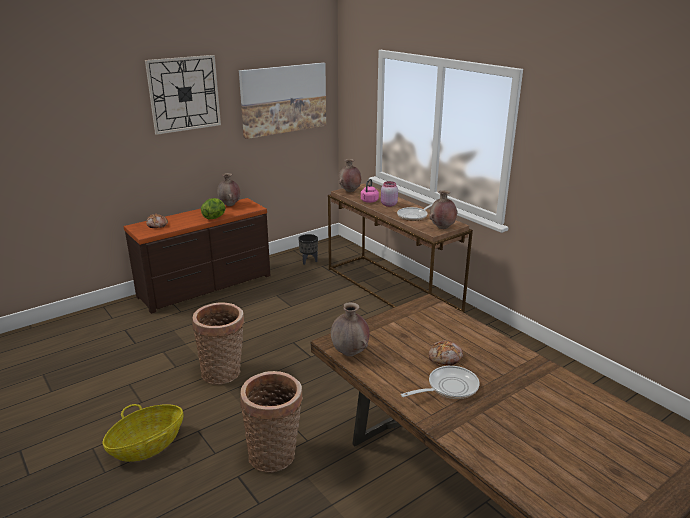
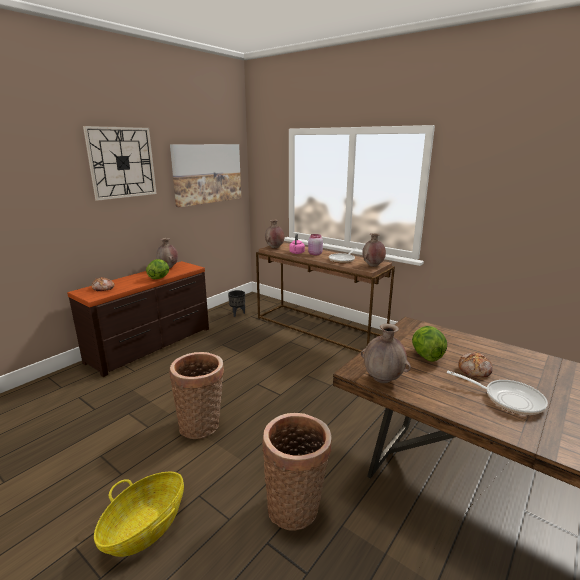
camera: 15 degrees left, 5 degrees down
(410, 337) = (426, 356): none -> lettuce
(448, 387) = (508, 399): frying pan -> frying pan turned 75 degrees clockwise

